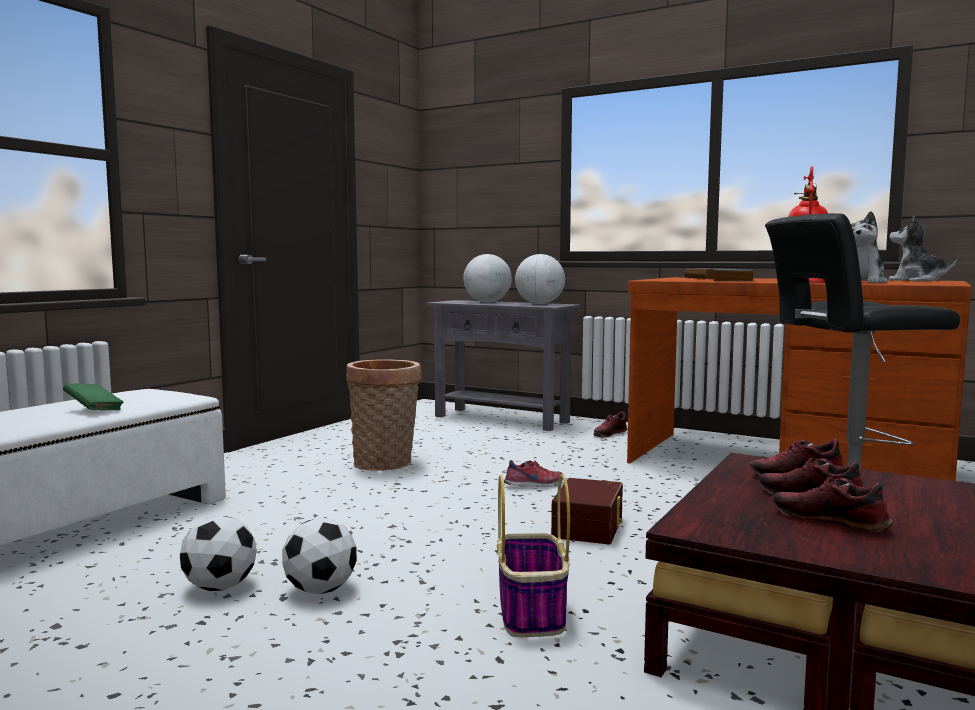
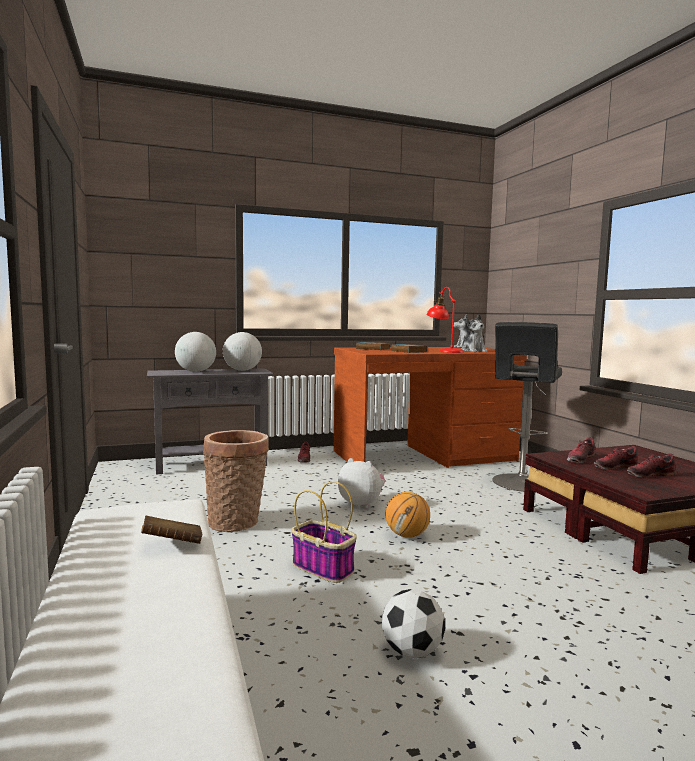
camera: 50 degrees left, 0 degrees up
(94, 410) = (172, 545): green book -> brown book
(320, 590) = (459, 616): football -> none
(488, 522) = (407, 535): none -> basketball
(532, 613) = (553, 571): basket -> basket (324, 568)
(534, 485) = (362, 504): shoe -> plush toy
(590, 527) = (450, 518): brown storage box -> none

